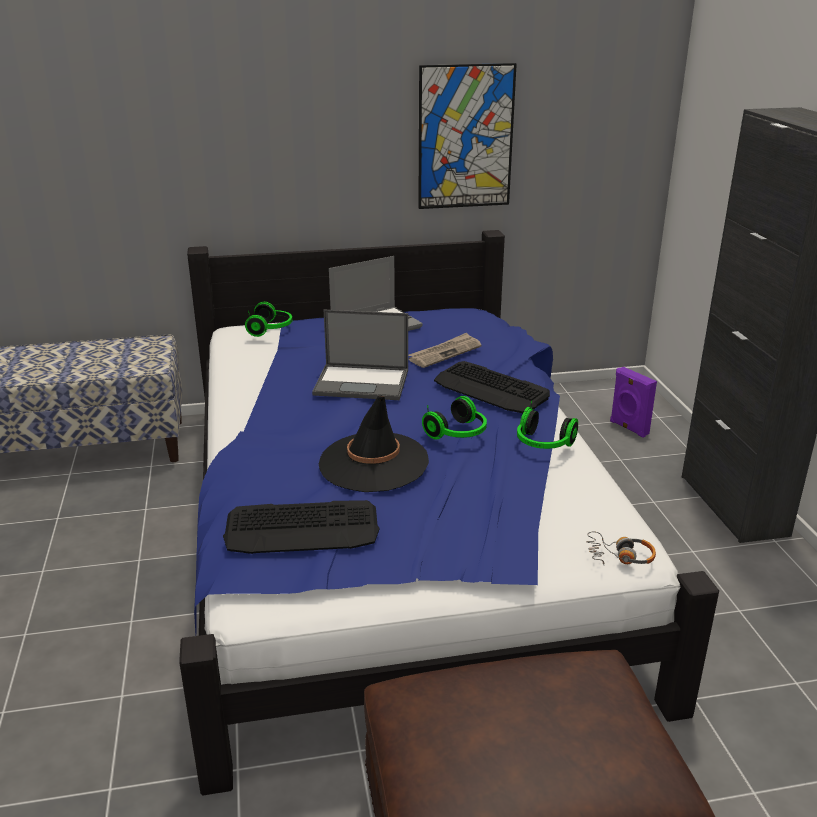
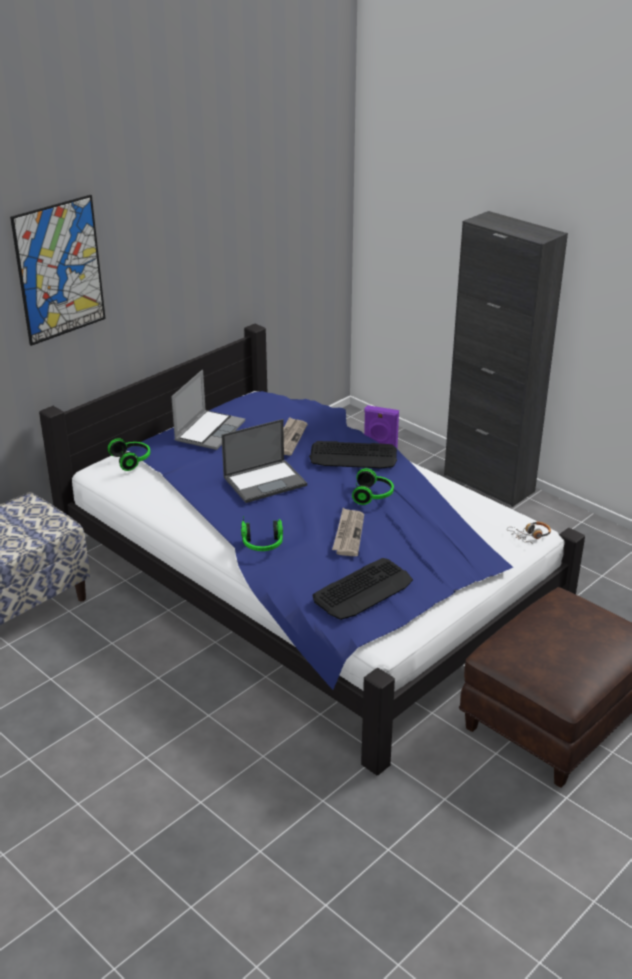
camera: 35 degrees left, 5 degrees up
(373, 462) = (348, 534): black hat -> newspaper
(465, 137) = (225, 257): picture -> picture (59, 270)
(543, 444) = (425, 484): headphones -> headphones (262, 546)

